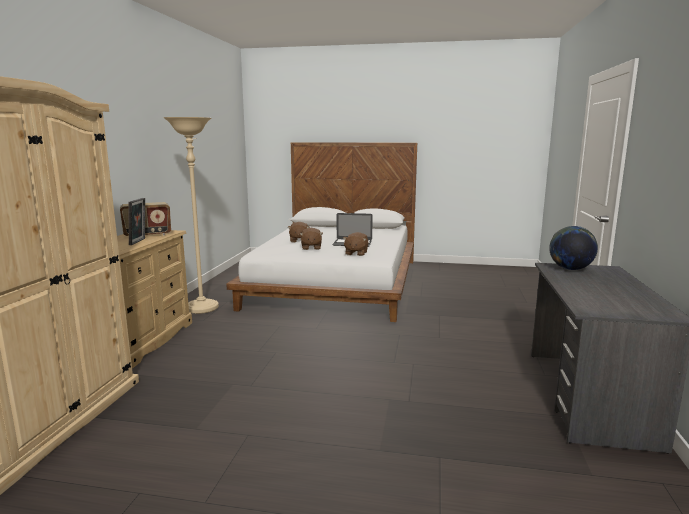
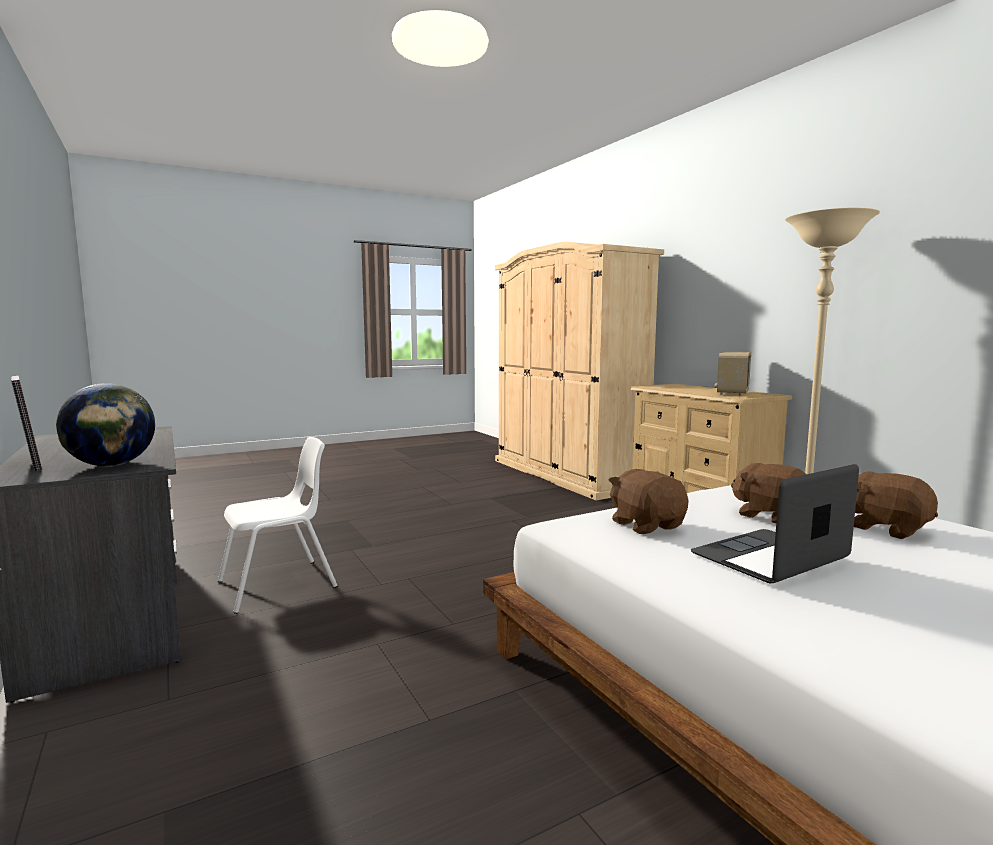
camera: 140 degrees right, 5 degrees down
(139, 242) = (689, 390): picture frame -> picture frame (31, 465)
(476, 384) = (279, 585): none -> white chair

